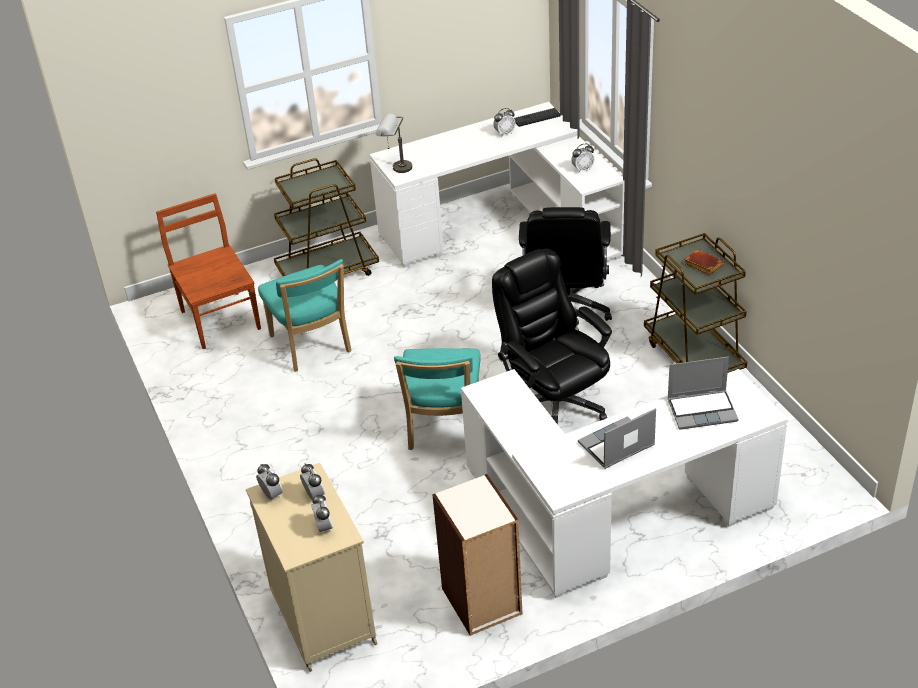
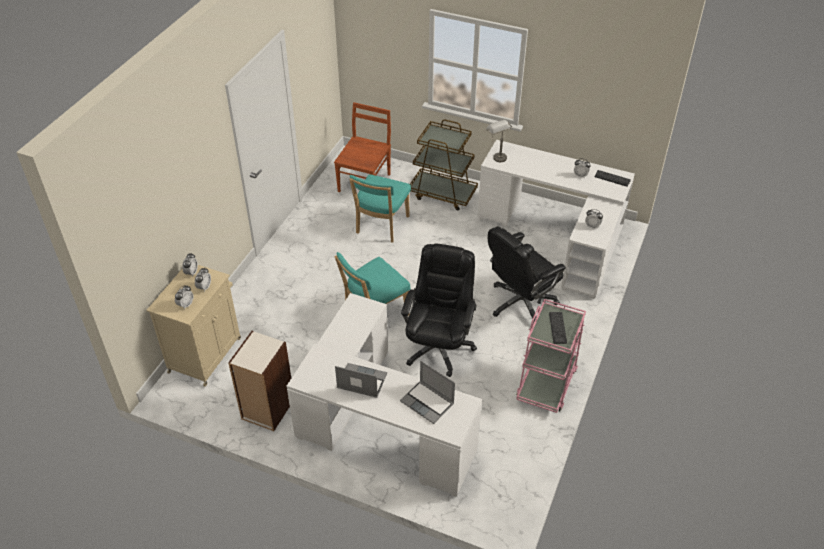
camera: 45 degrees right, 5 degrees up
(693, 355) = (546, 383): brown cart -> pink cart
(701, 265) = (557, 328): brown book -> keyboard

